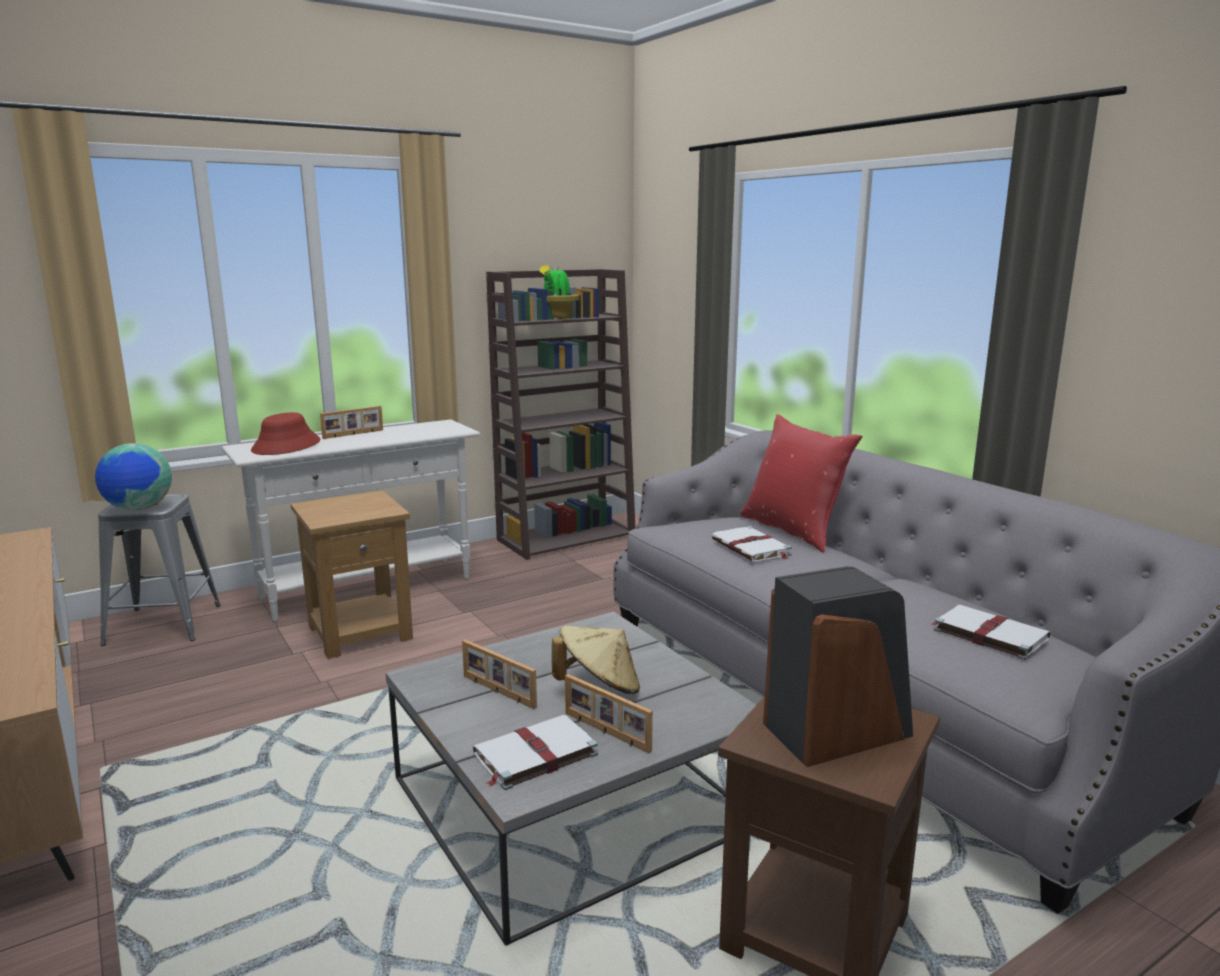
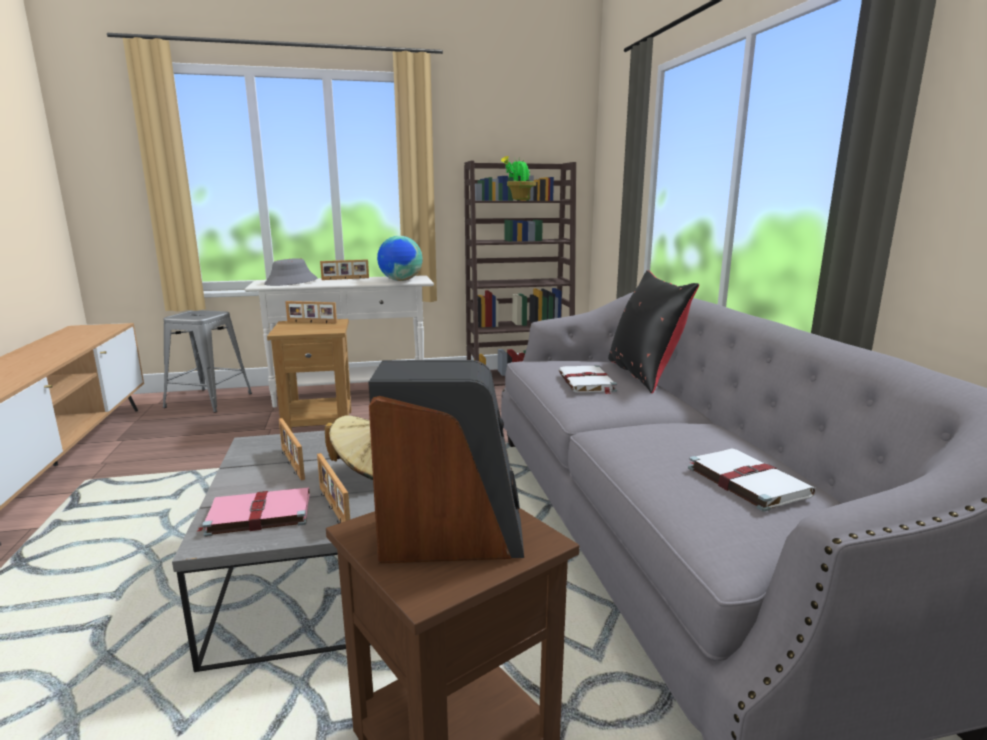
camera: 20 degrees right, 0 degrees up
(138, 509) = (188, 316): globe -> globe (400, 281)
(286, 446) = (291, 282): red hat -> grey hat
(341, 501) = (311, 322): none -> picture frame
(533, 755) = (257, 514): white book -> pink book
(793, 530) = (644, 375): red pillow -> black pillow

